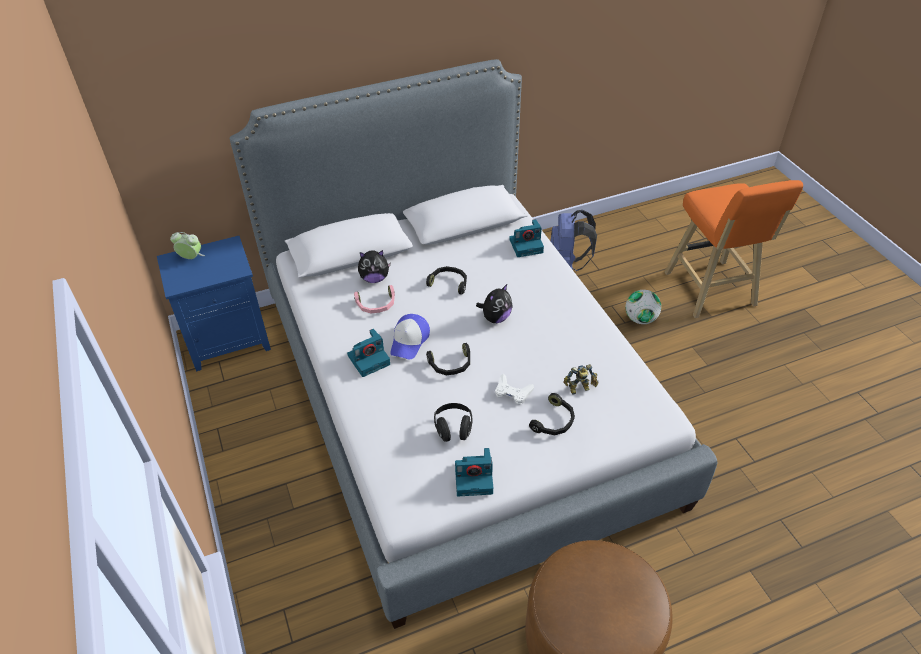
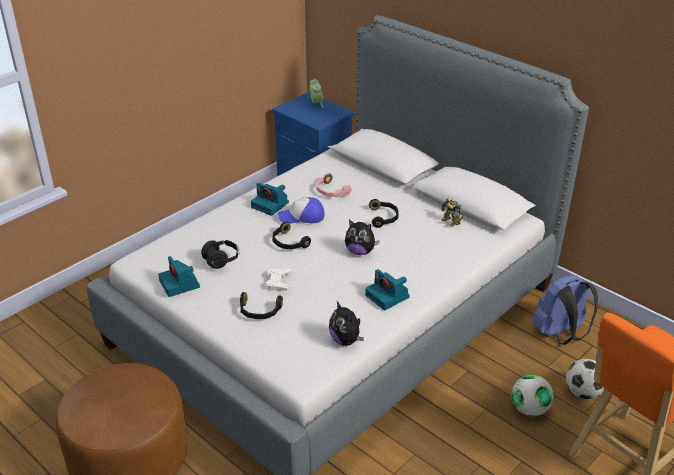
camera: 65 degrees right, 10 degrees down
(374, 278) = (360, 182): plush toy -> plush toy (346, 340)
(526, 245) = (470, 245): camera -> camera (388, 296)
(580, 389) = (306, 318): toy robot -> toy robot (449, 222)
(635, 283) = (583, 392): none -> football

